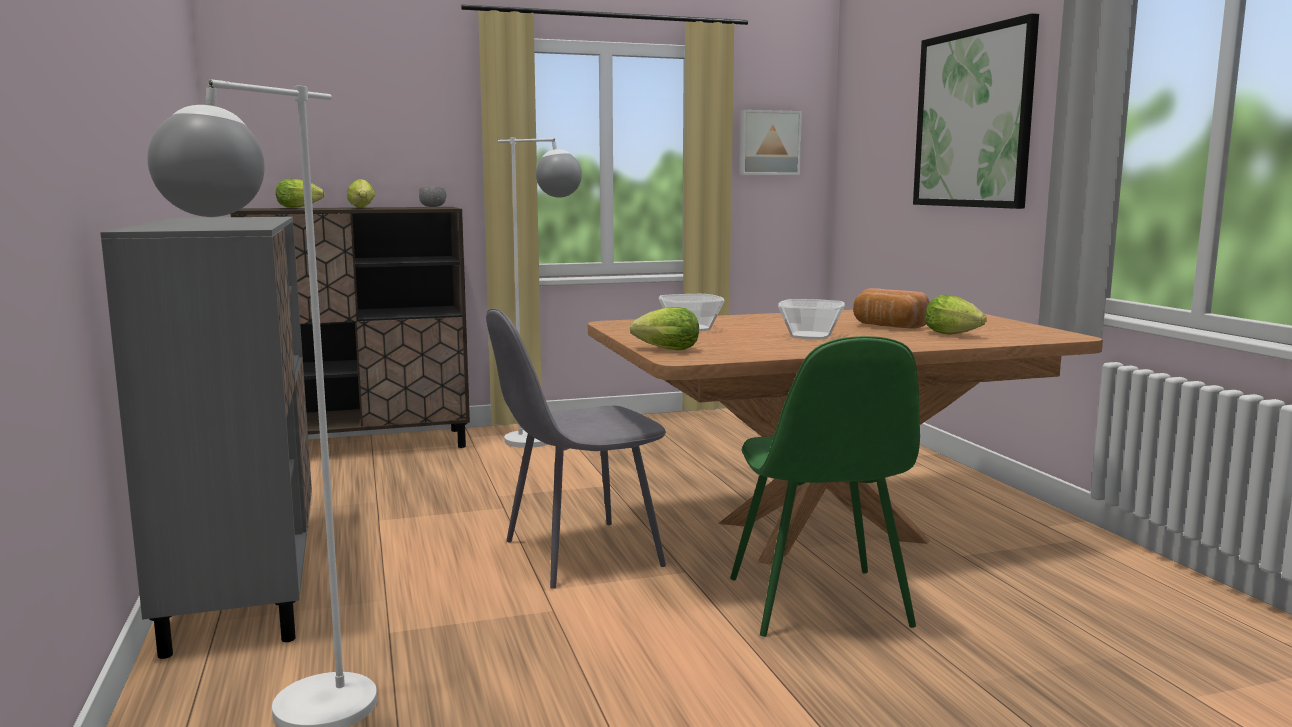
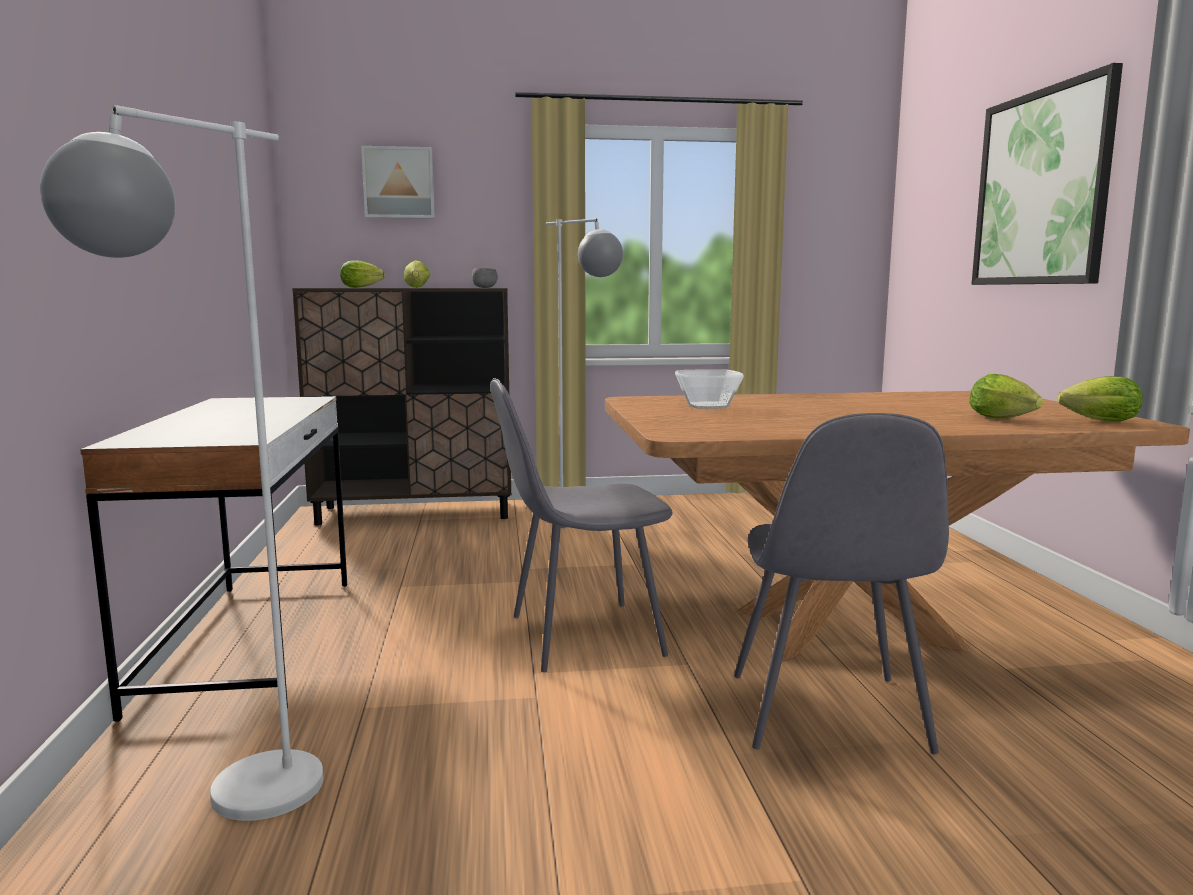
camera: 10 degrees right, 0 degrees up
(245, 581) = (253, 640): grey cabinet -> white desk
(663, 350) = (665, 425): lettuce -> lettuce (1096, 421)
(769, 143) = (822, 226): picture -> picture (399, 183)
(809, 336) = (834, 416): bowl -> none
(819, 604) = (828, 715): green chair -> grey chair
(887, 327) = (927, 409): bread -> none

